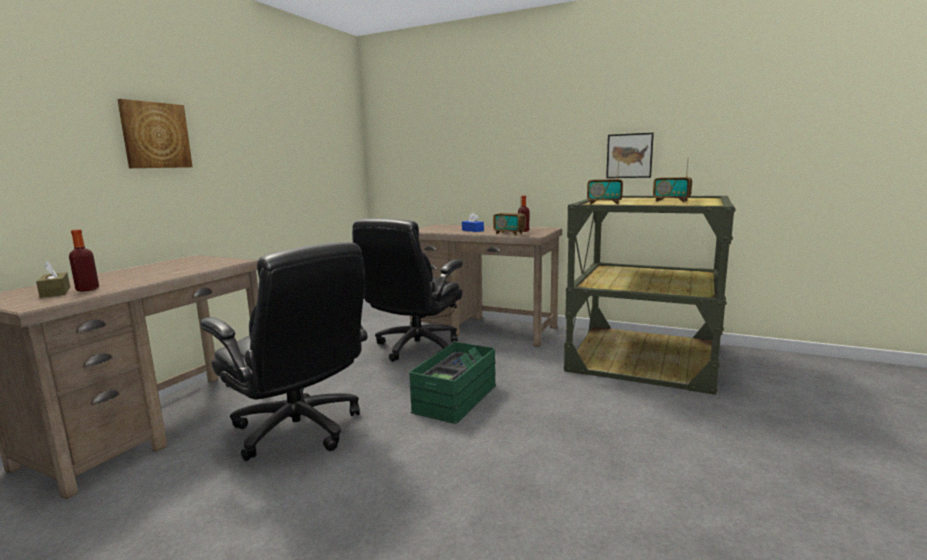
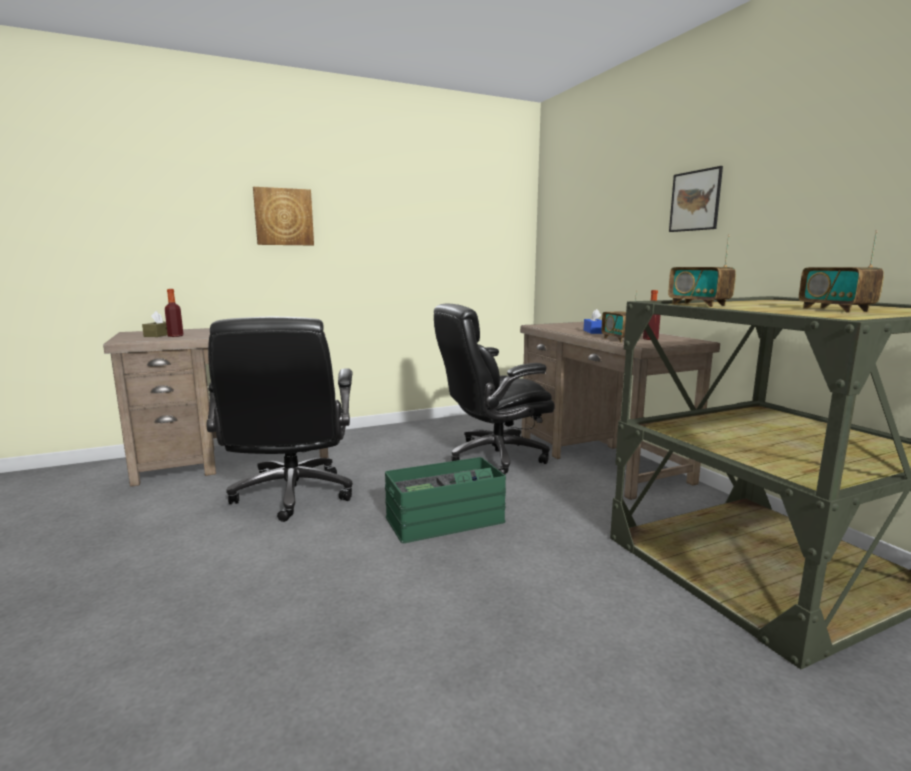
camera: 40 degrees right, 0 degrees up
(629, 156) = (832, 232): picture -> picture (695, 201)

